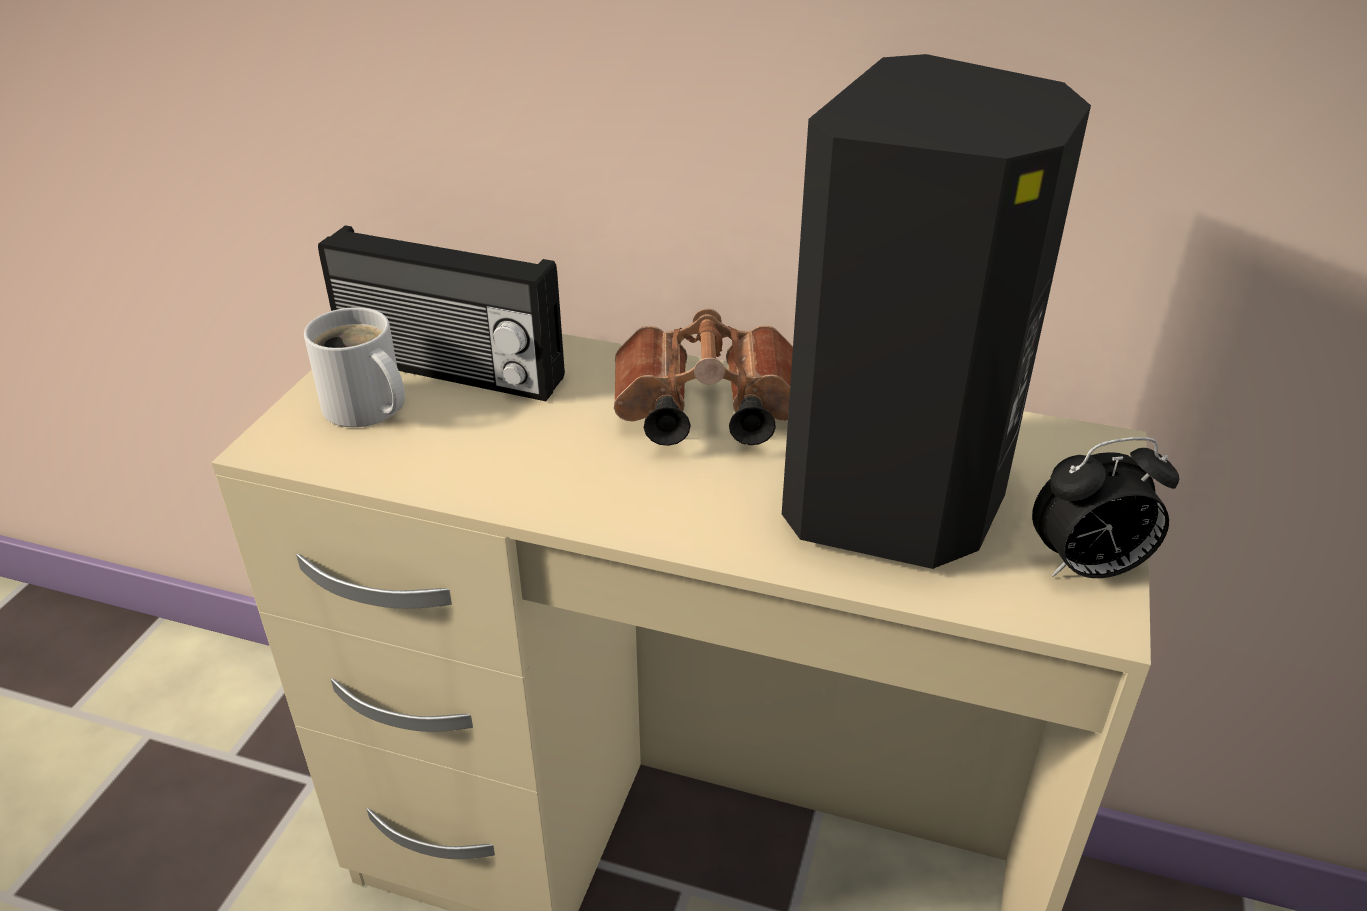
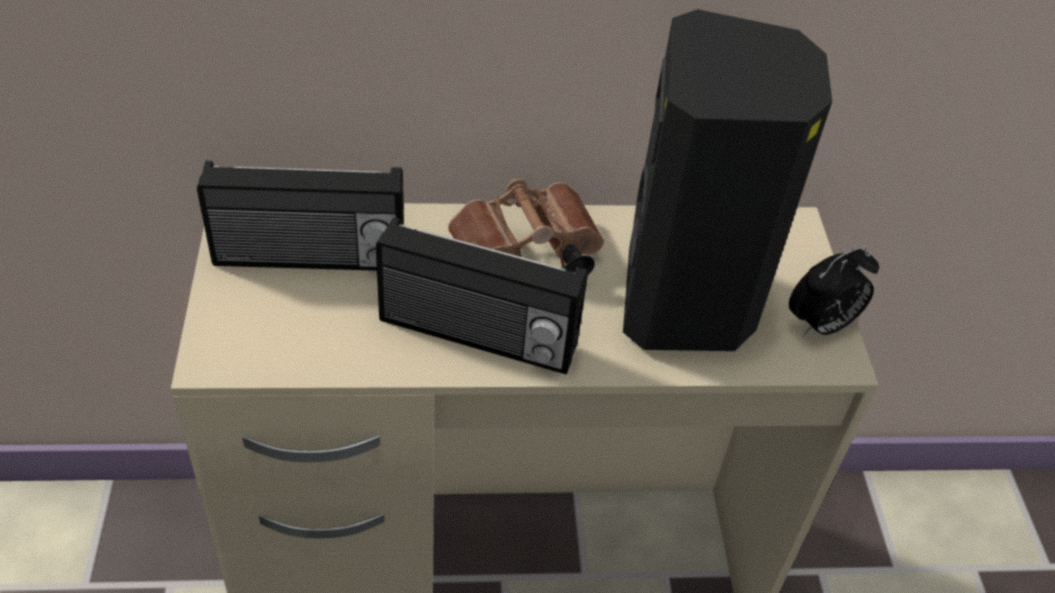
camera: 25 degrees left, 10 degrees up
(365, 409) = (265, 310): white mug -> none
(590, 483) = (476, 336): none -> radio

